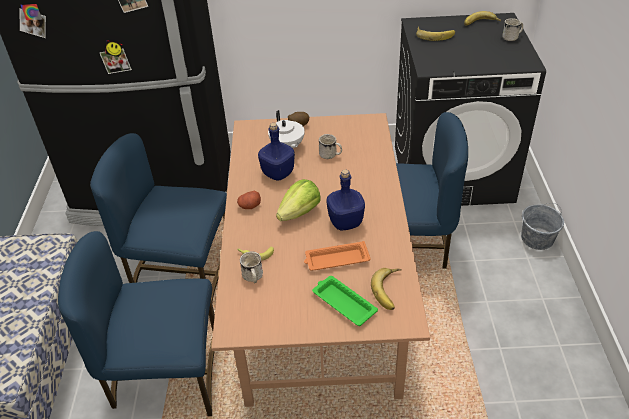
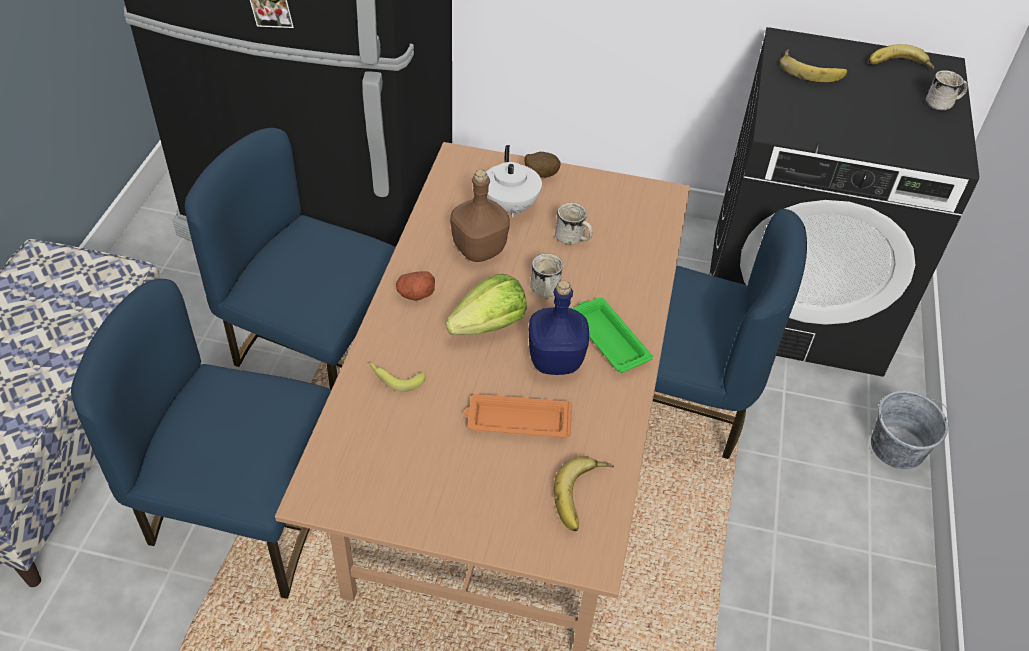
camera: 10 degrees right, 5 degrees up
(253, 277) = (377, 417): white mug -> white mug (544, 292)
(277, 173) = (478, 249): blue bottle -> brown bottle
(343, 303) = (502, 497): green tray -> green tray (608, 338)

